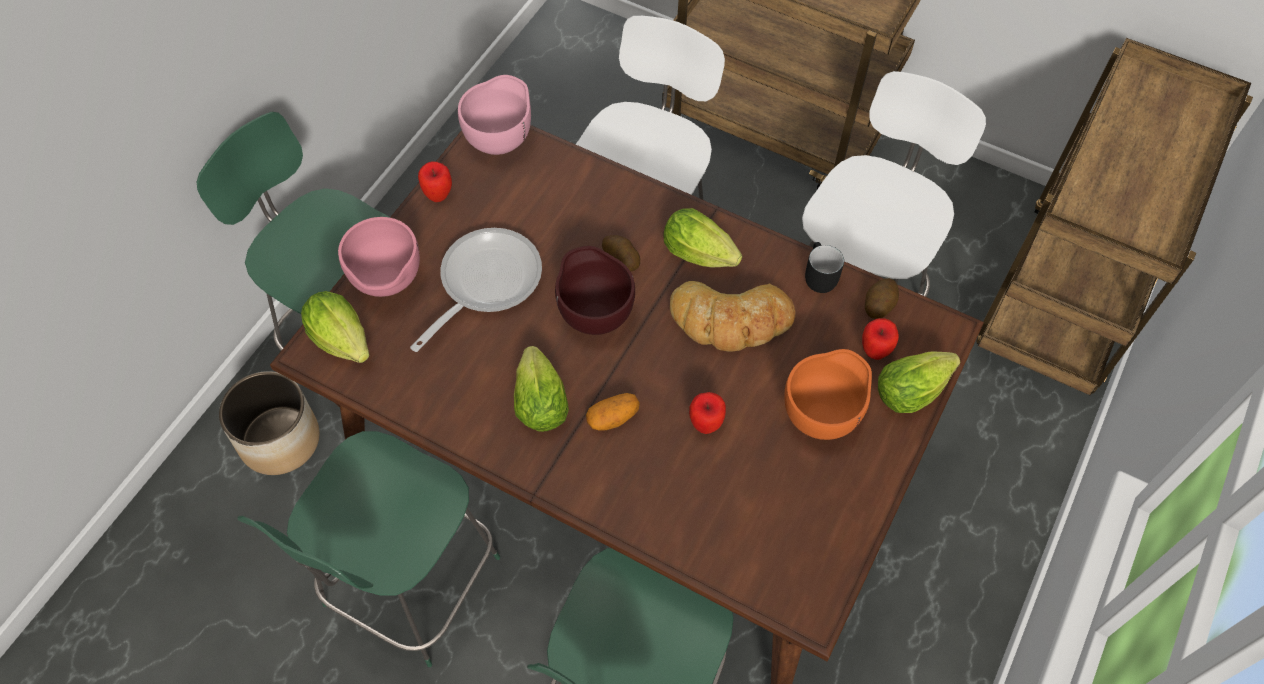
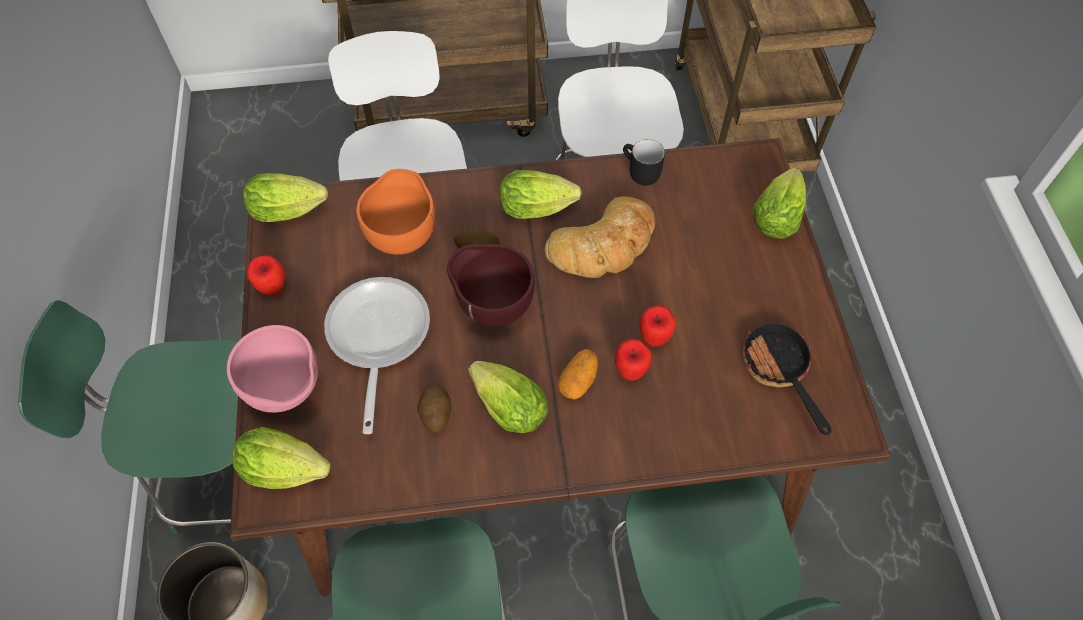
camera: 35 degrees left, 0 degrees up
(501, 140) = (292, 210): pink bowl -> lettuce
(791, 521) = (779, 370): none -> frying pan
(822, 415) = (731, 275): orange bowl -> orange bowl (403, 236)
(875, 351) = (727, 204): apple -> apple (630, 371)
(879, 305) = (700, 168): potato -> potato (436, 413)

